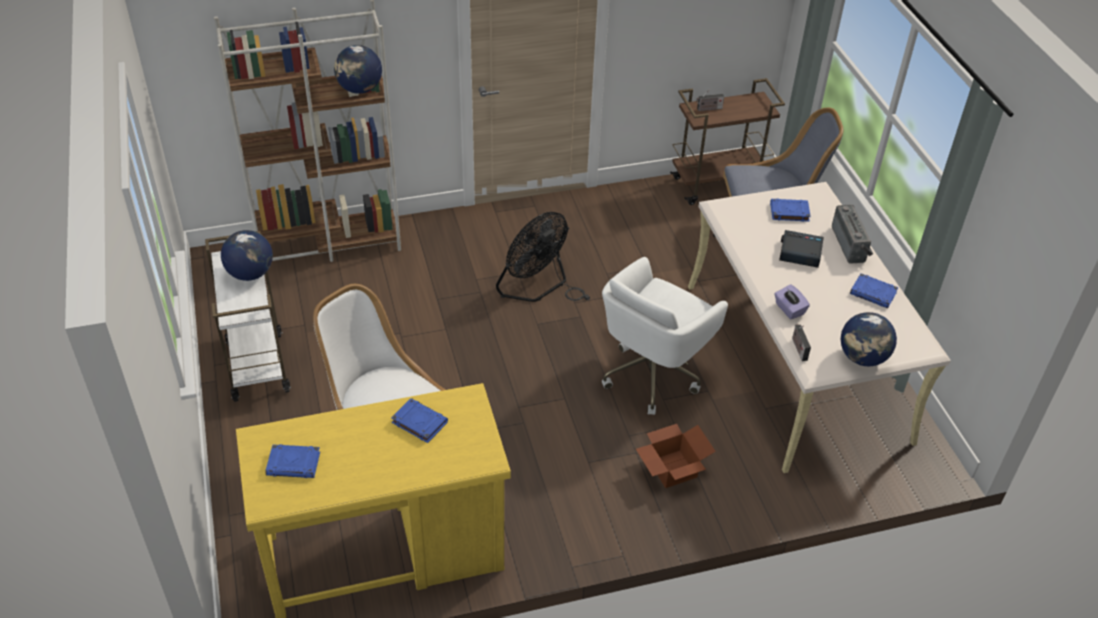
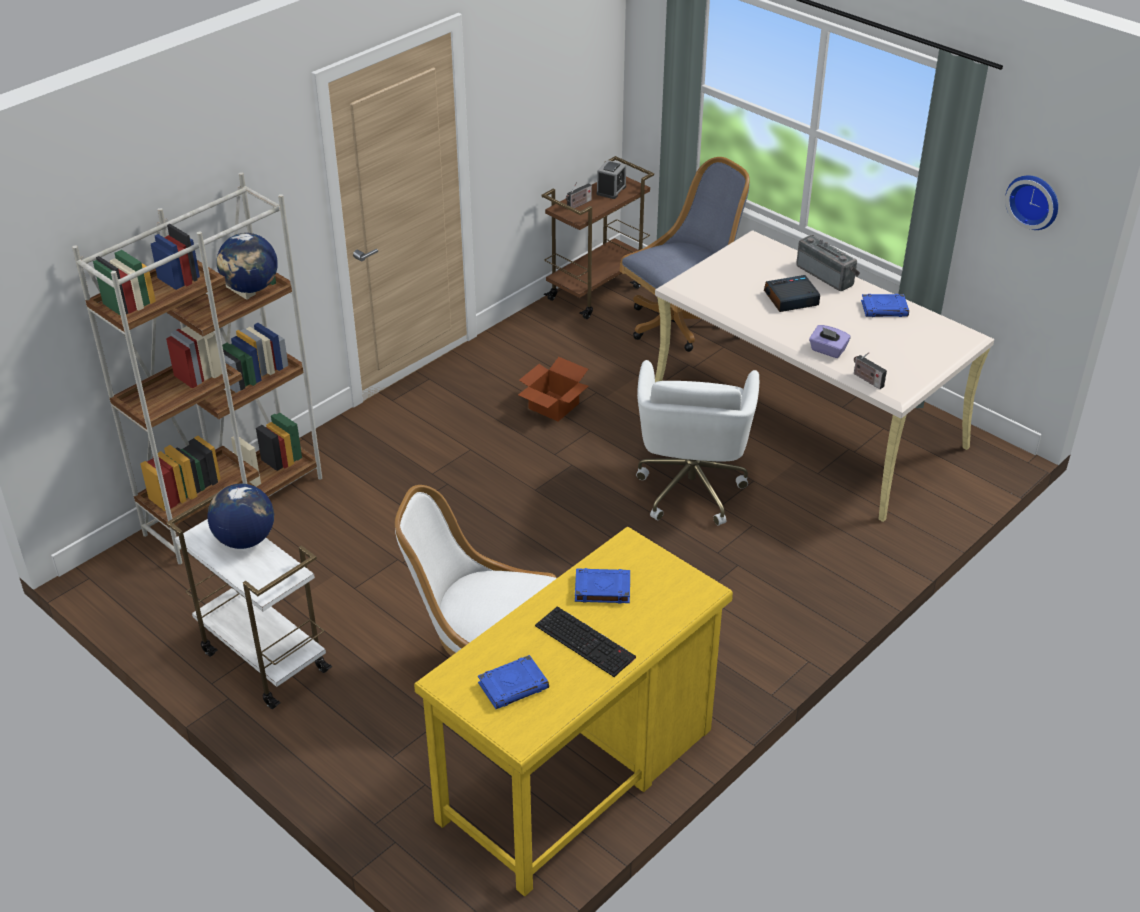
camera: 30 degrees left, 5 degrees down
(371, 457) = (587, 641): none -> keyboard
(544, 285) = (508, 450): black fan -> none
(671, 469) = (782, 564): cardboard box -> cardboard box (552, 406)
(745, 106) = (611, 190): none -> alarm clock
(789, 212) = (747, 268): blue book -> none
(862, 358) = (926, 365): globe -> none
(1017, 250) = (1034, 200): none -> wall clock

